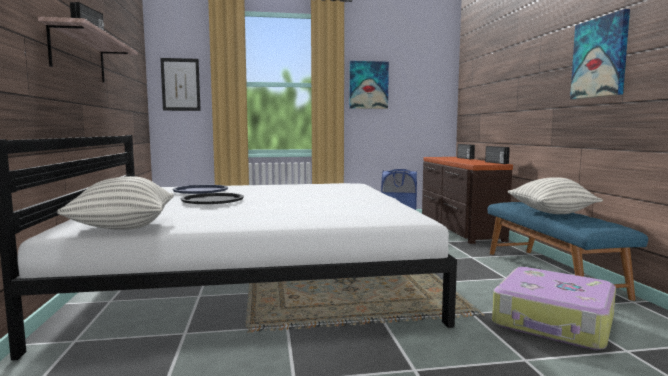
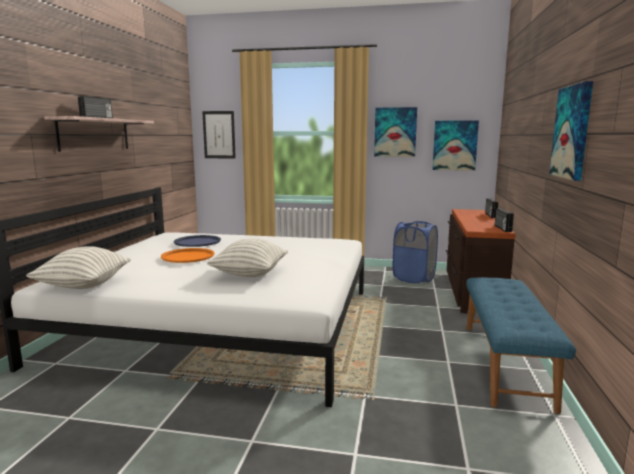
camera: 20 degrees right, 5 degrees up
(212, 199) = (188, 256): black tray -> orange tray
(421, 98) = (454, 145): none -> picture
(551, 213) = (505, 301): pillow -> pillow (250, 274)
(553, 322) = (433, 421): suitcase -> none

